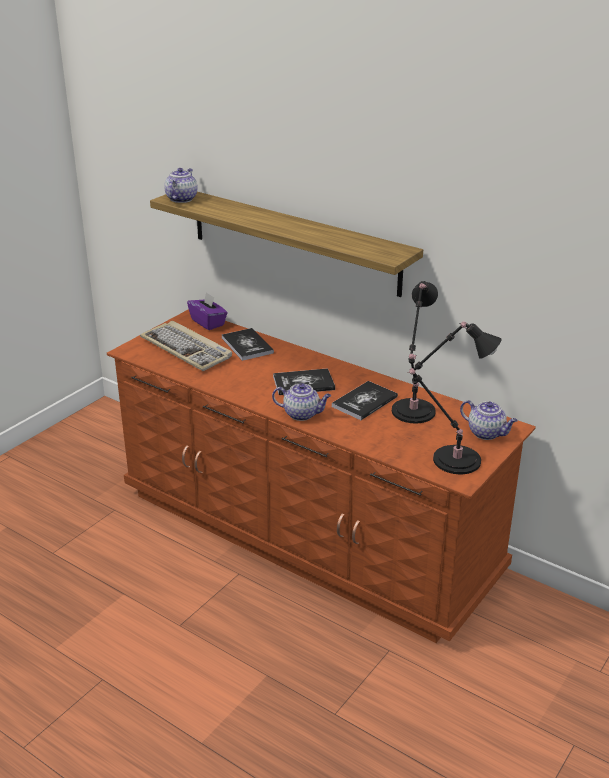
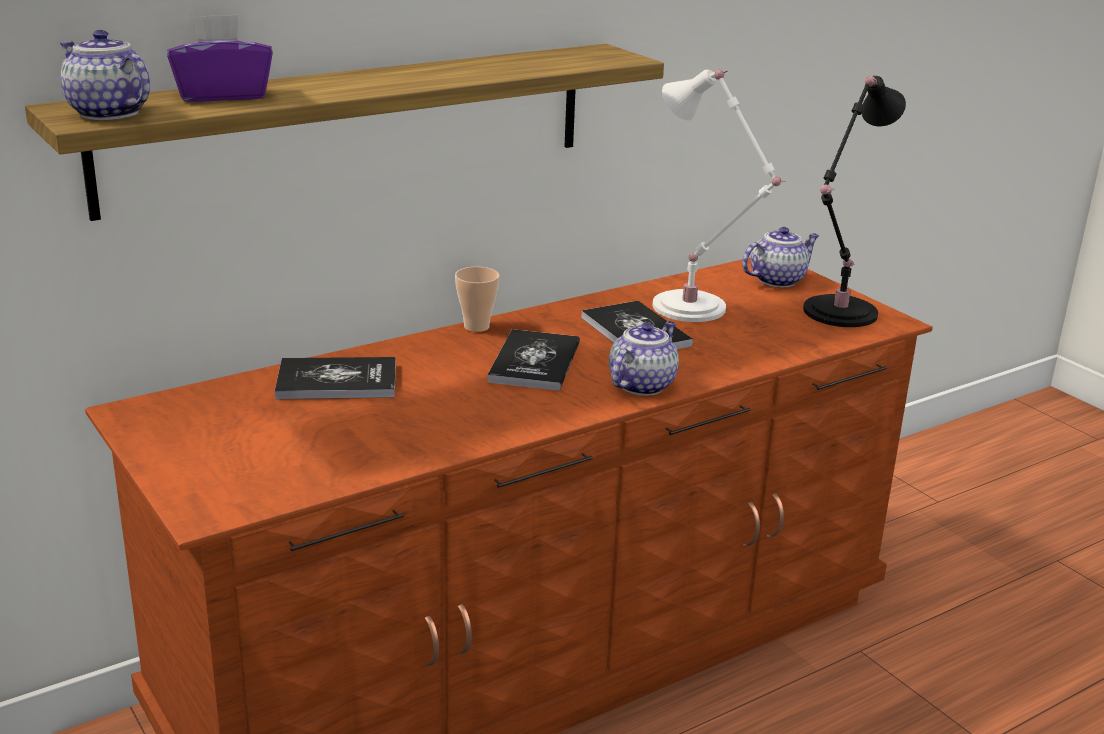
camera: 70 degrees left, 5 degrees down
(187, 349) = (282, 442): keyboard -> none
(208, 322) = (186, 399): purple tissue box -> purple tissue box (222, 95)
(330, 361) = (476, 327): none -> cup
(412, 413) = (694, 309): black table lamp -> white table lamp

